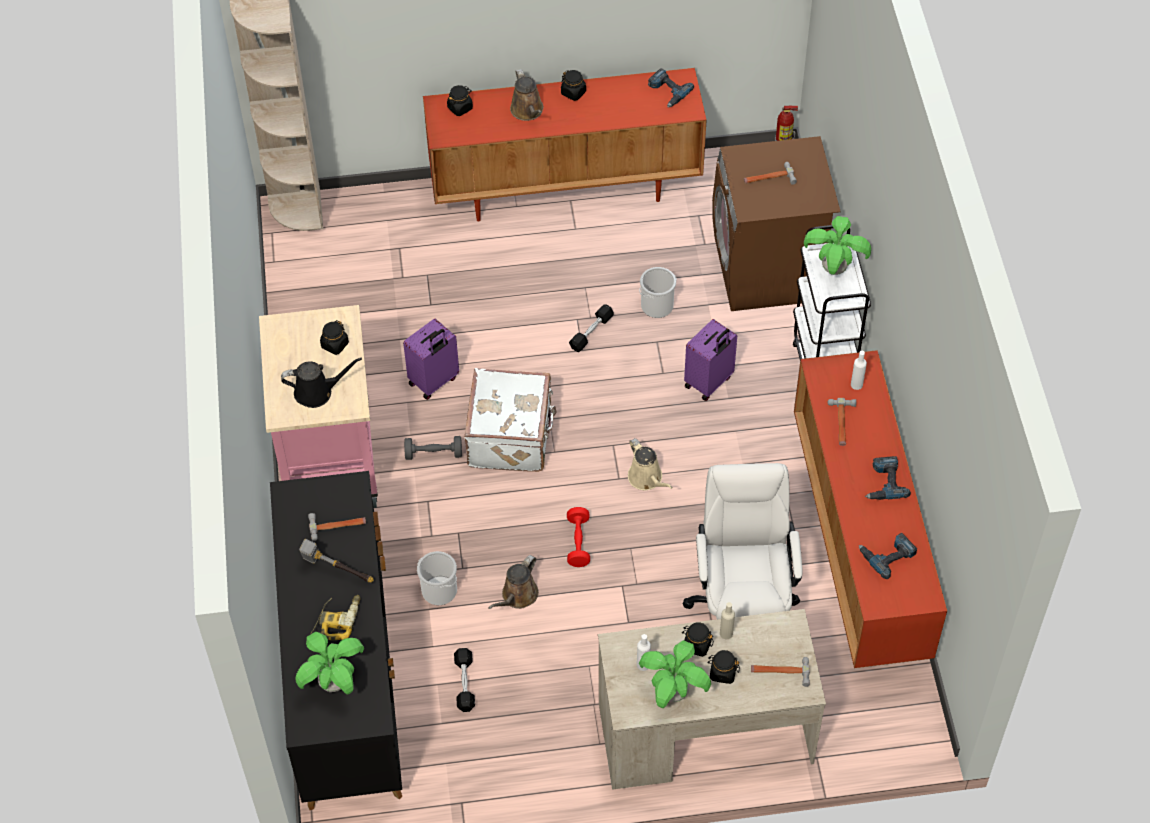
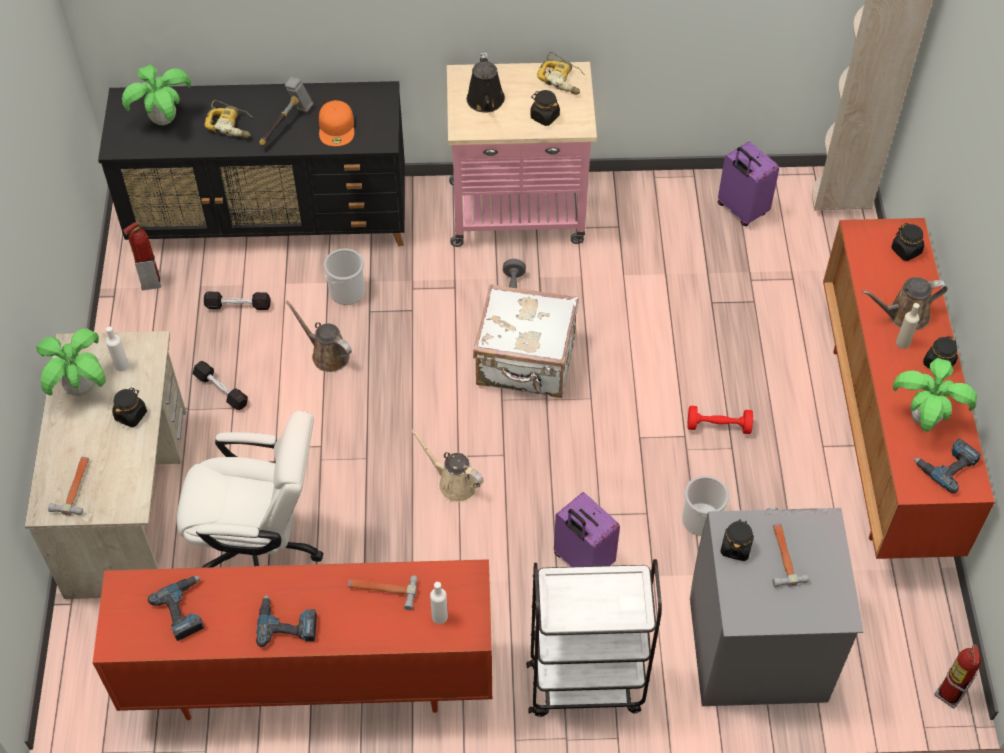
camera: 95 degrees right, 0 degrees up
(283, 335) = (562, 79): none -> power drill
(338, 526) = (337, 127): hammer -> orange cap
(434, 381) = (606, 300): purple suitcase -> purple suitcase (741, 210)
(439, 771) = (150, 281): none -> fire extinguisher
(578, 542) = (381, 411): red dumbbell -> red dumbbell (718, 426)
(591, 332) = (664, 448): black dumbbell -> black dumbbell (221, 390)
(647, 478) = (454, 483): beige watering can -> beige watering can turned 60 degrees clockwise
(722, 672) = (91, 434): black jar -> black jar (736, 547)
(726, 633) = (137, 443): beige bottle -> beige bottle (903, 343)
(769, 269) = (755, 651): brown washing machine -> grey washing machine
(834, 269) = (608, 600): potted plant -> potted plant (924, 419)

